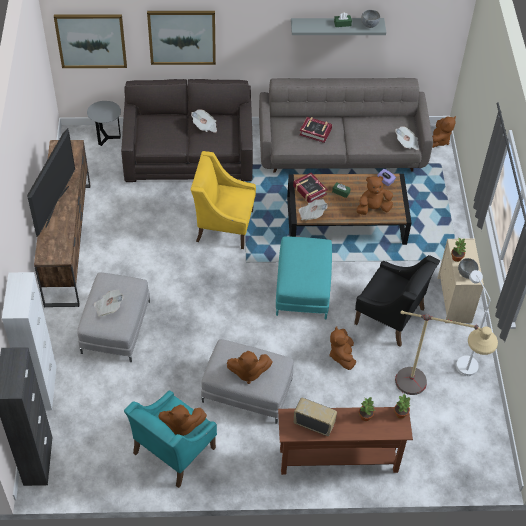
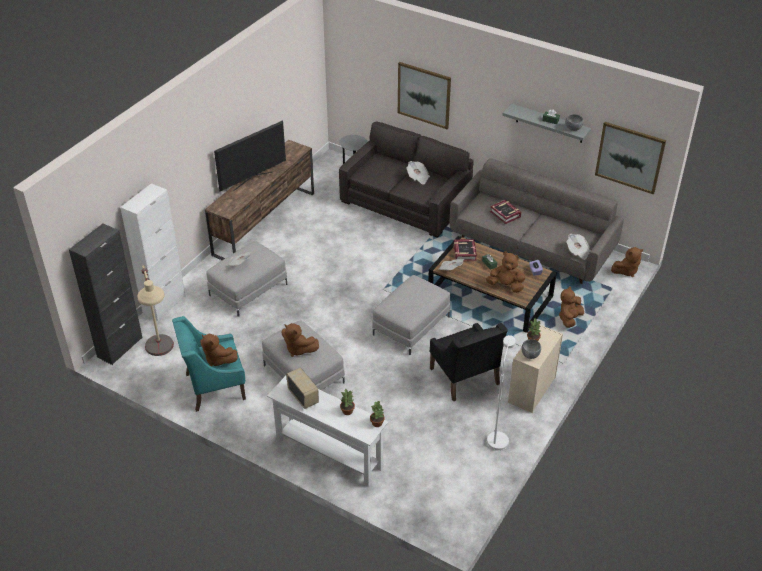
camera: 35 degrees right, 10 degrees down
(91, 40) = (356, 77): picture -> picture (629, 157)
(224, 225) = (388, 258): yellow armchair -> none
(303, 288) = (411, 326): turquoise ottoman -> grey ottoman
(338, 460) = (329, 454): brown console table -> white console table
(342, 355) = (399, 385): brown plush toy -> brown plush toy (569, 319)
(430, 393) = (447, 445): beige floor lamp -> beige floor lamp (162, 359)

